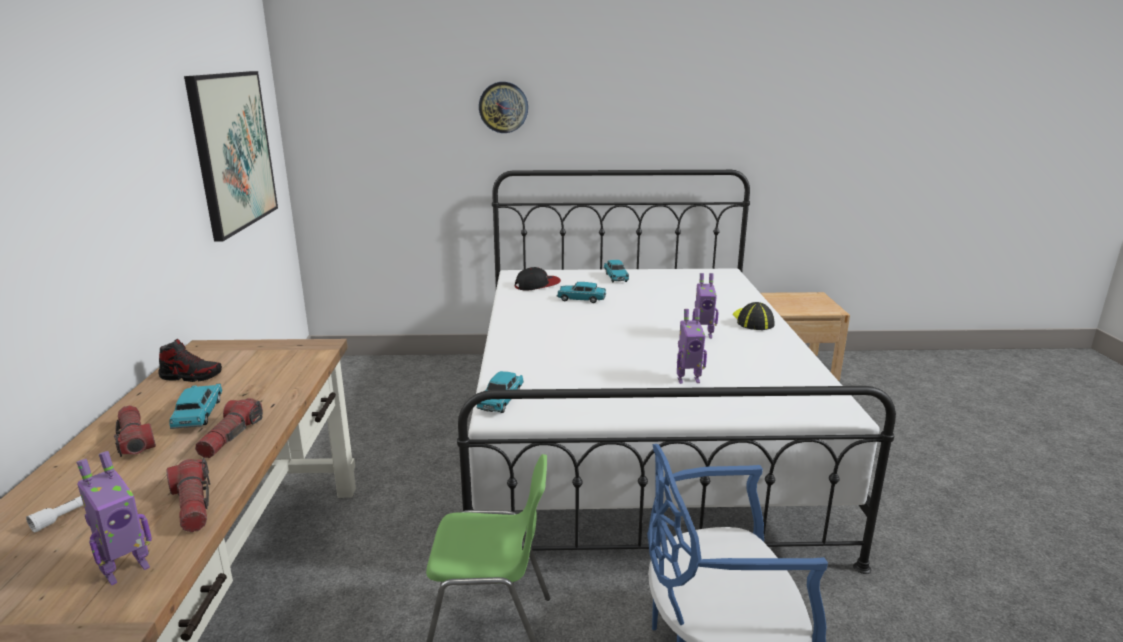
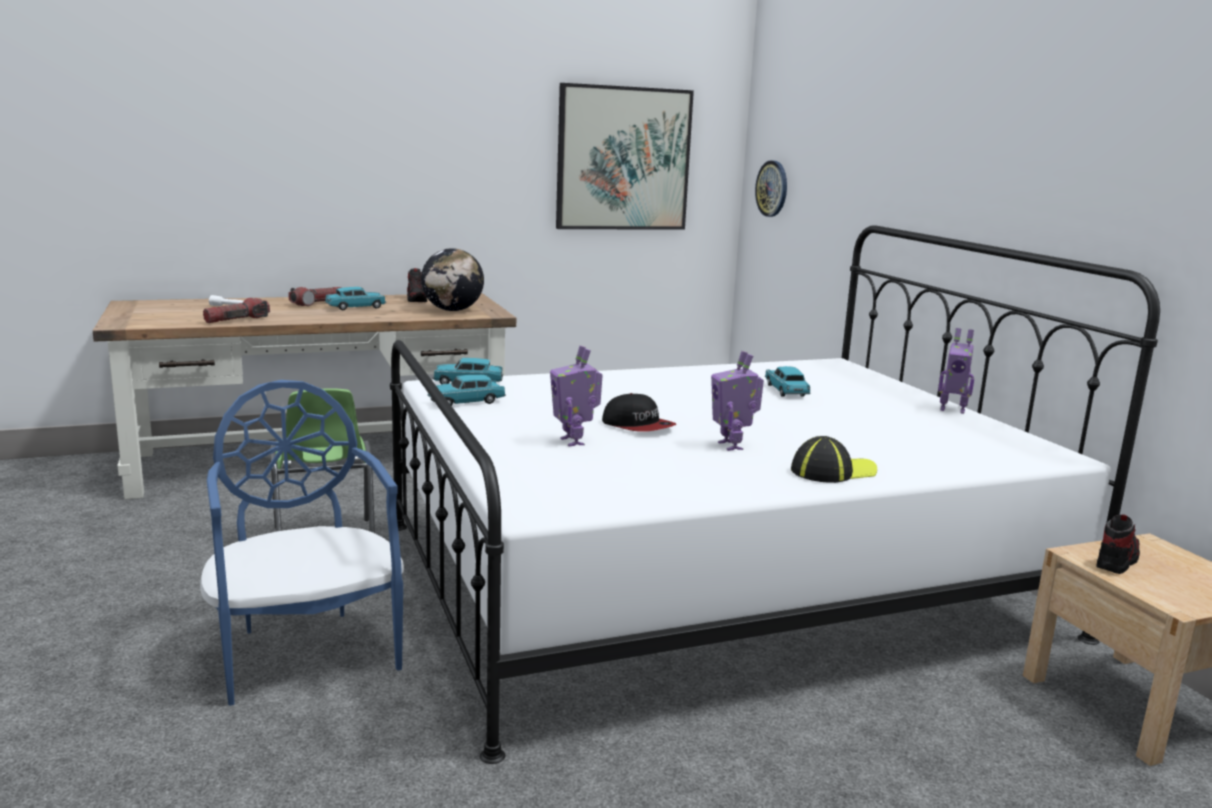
camera: 70 degrees right, 5 degrees down
(126, 570) = (172, 320): toy robot -> toy robot (952, 409)
(231, 437) = (325, 315): flashlight -> none
(280, 363) = (452, 310): none -> globe
(503, 107) = (892, 140): wall clock -> wall clock (772, 188)
(537, 285) = (809, 373): cap -> cap (638, 426)
(616, 277) = (905, 401): turquoise toy car -> turquoise toy car (466, 402)
(787, 307) = (1116, 560): none -> shoe

